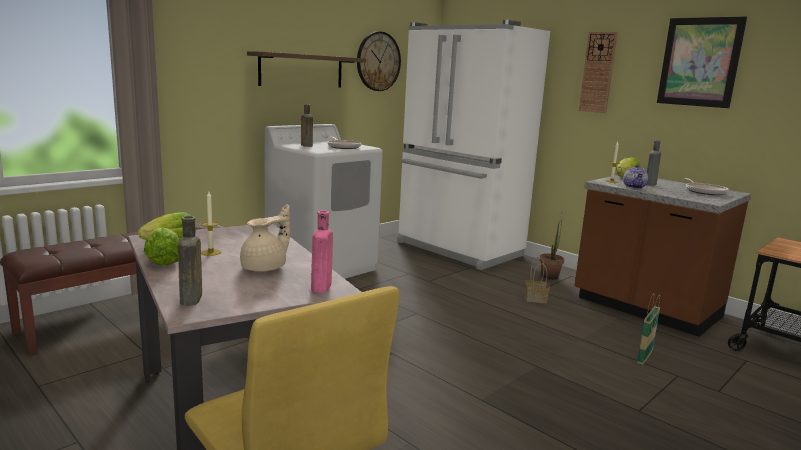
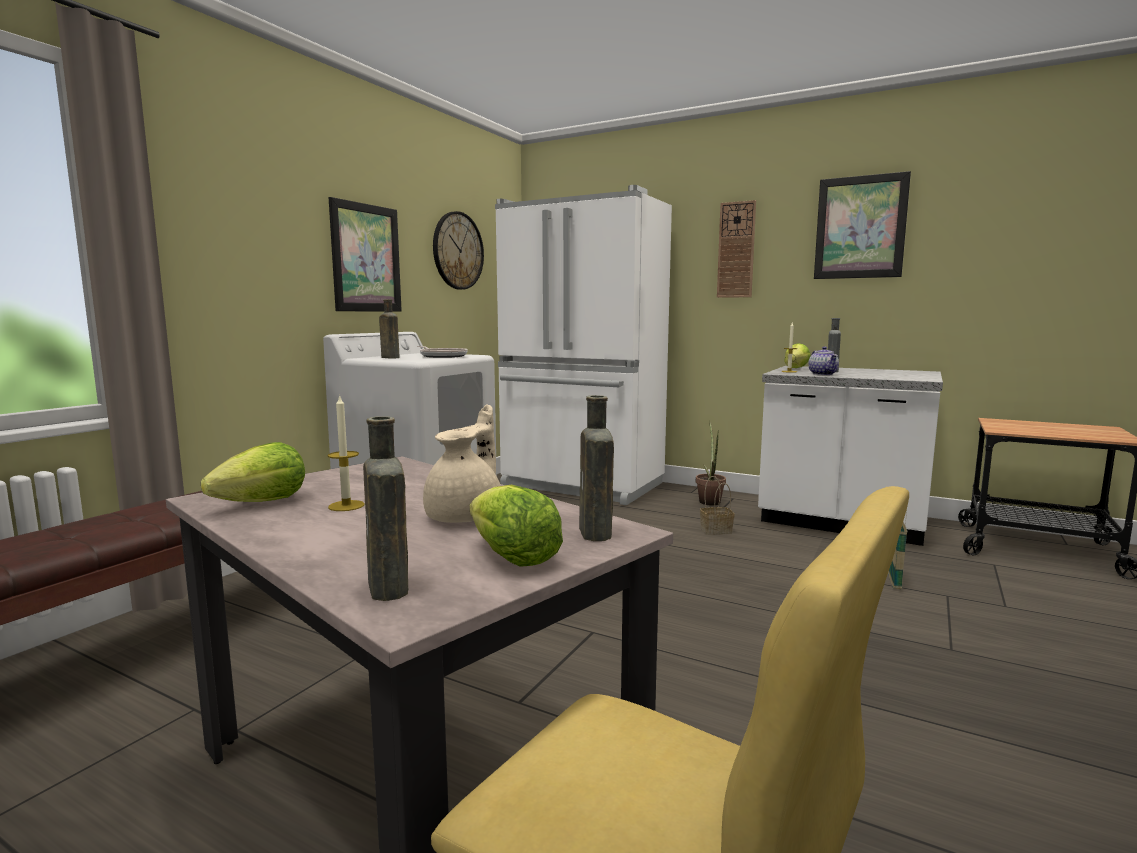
camera: 15 degrees left, 5 degrees down
(163, 261) = (270, 530): lettuce -> lettuce (512, 558)
(301, 70) = (366, 258): shelf -> picture
(321, 288) = (596, 534): pink bottle -> brown bottle
(646, 308) = (841, 523): brown counter -> white counter
(704, 191) = (897, 373): frying pan -> none

